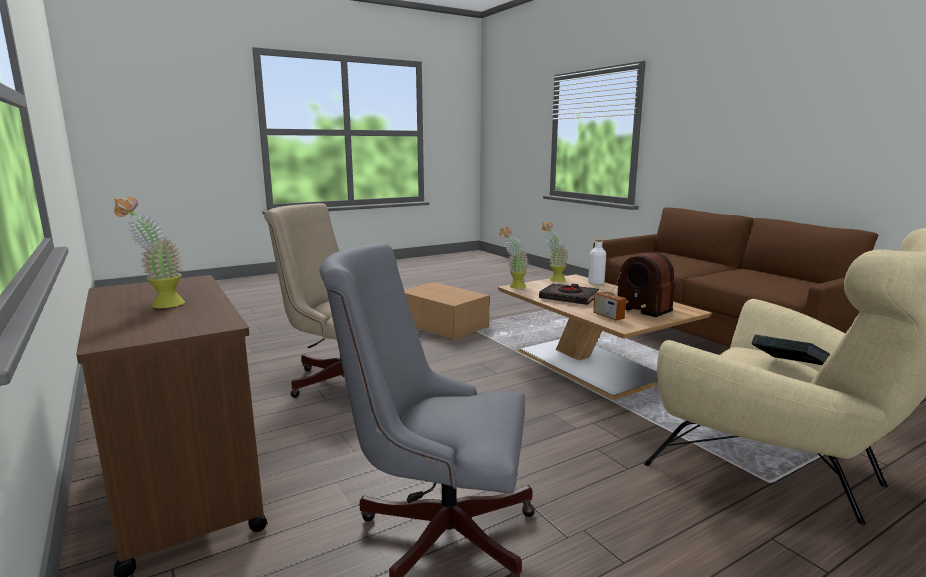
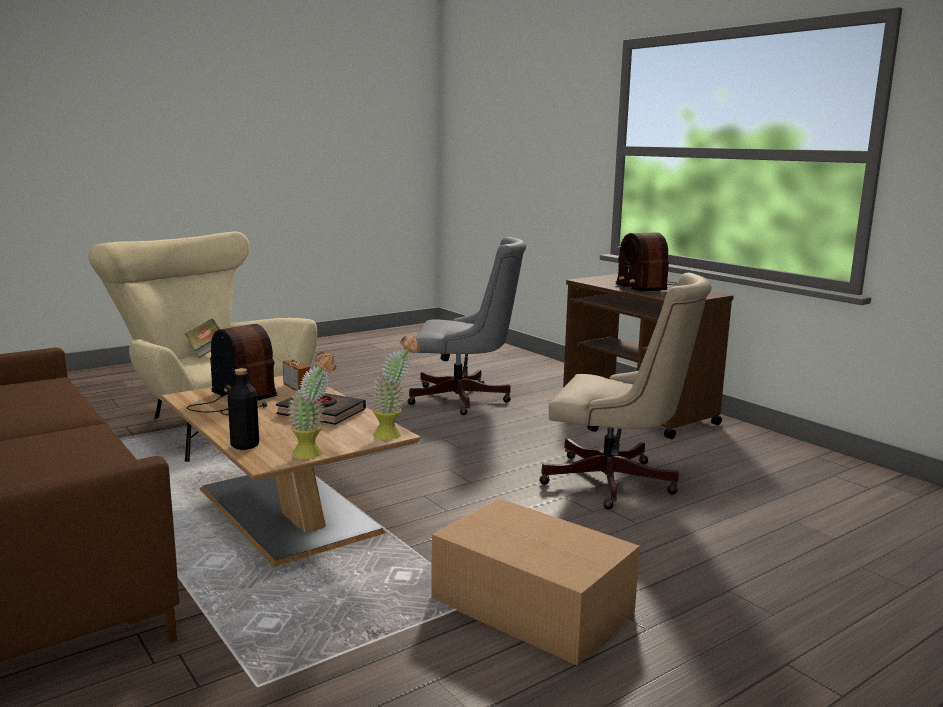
camera: 175 degrees right, 0 degrees up
(159, 305) = (646, 286): potted plant -> radio
(596, 283) = (245, 445): white bottle -> black bottle

